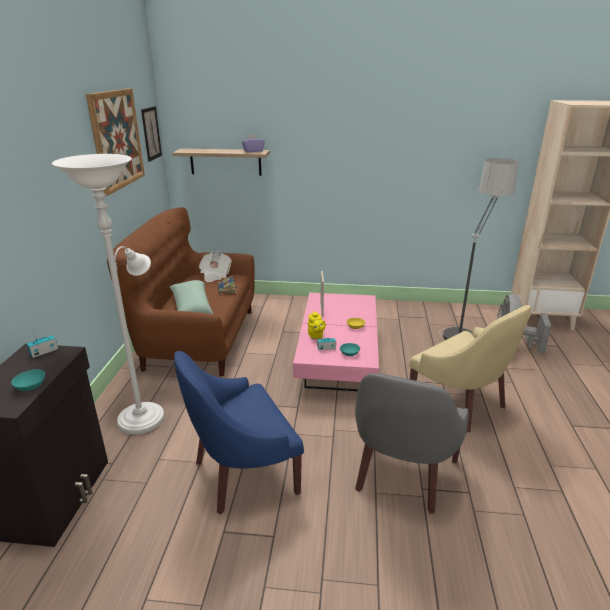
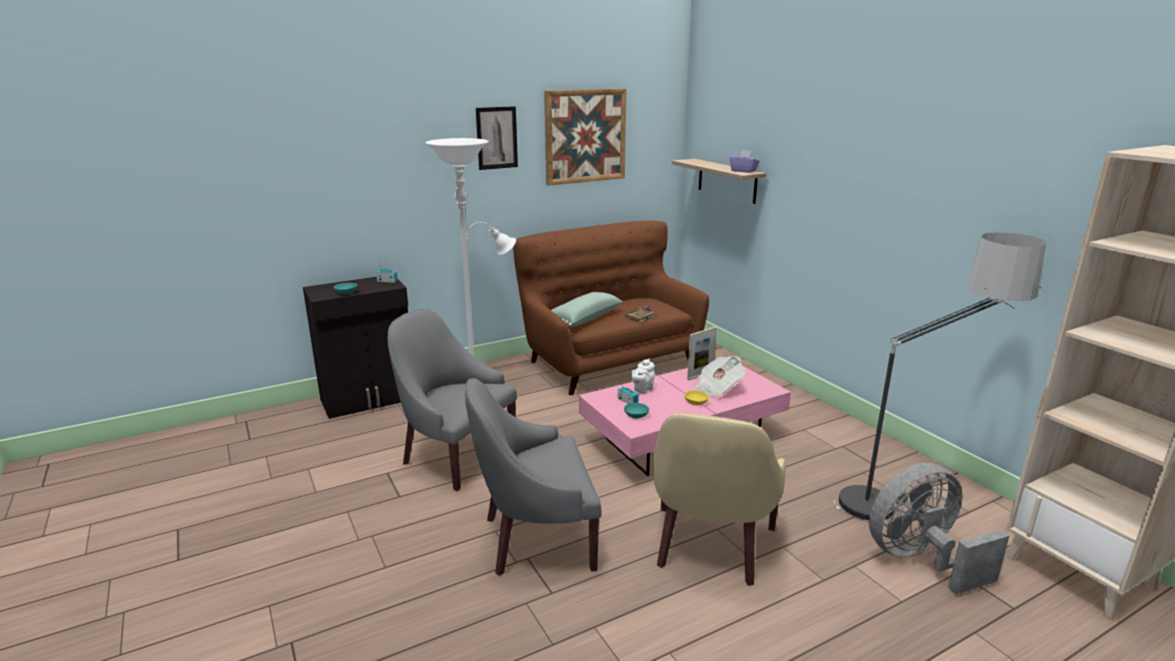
camera: 55 degrees right, 5 degrees down
(151, 133) = (657, 137): picture -> picture (497, 138)
(215, 275) = (658, 303): newspaper -> newspaper (717, 389)
(242, 473) = (455, 455): blue armchair -> grey armchair
(315, 336) = (642, 389): yellow teapot -> white teapot

